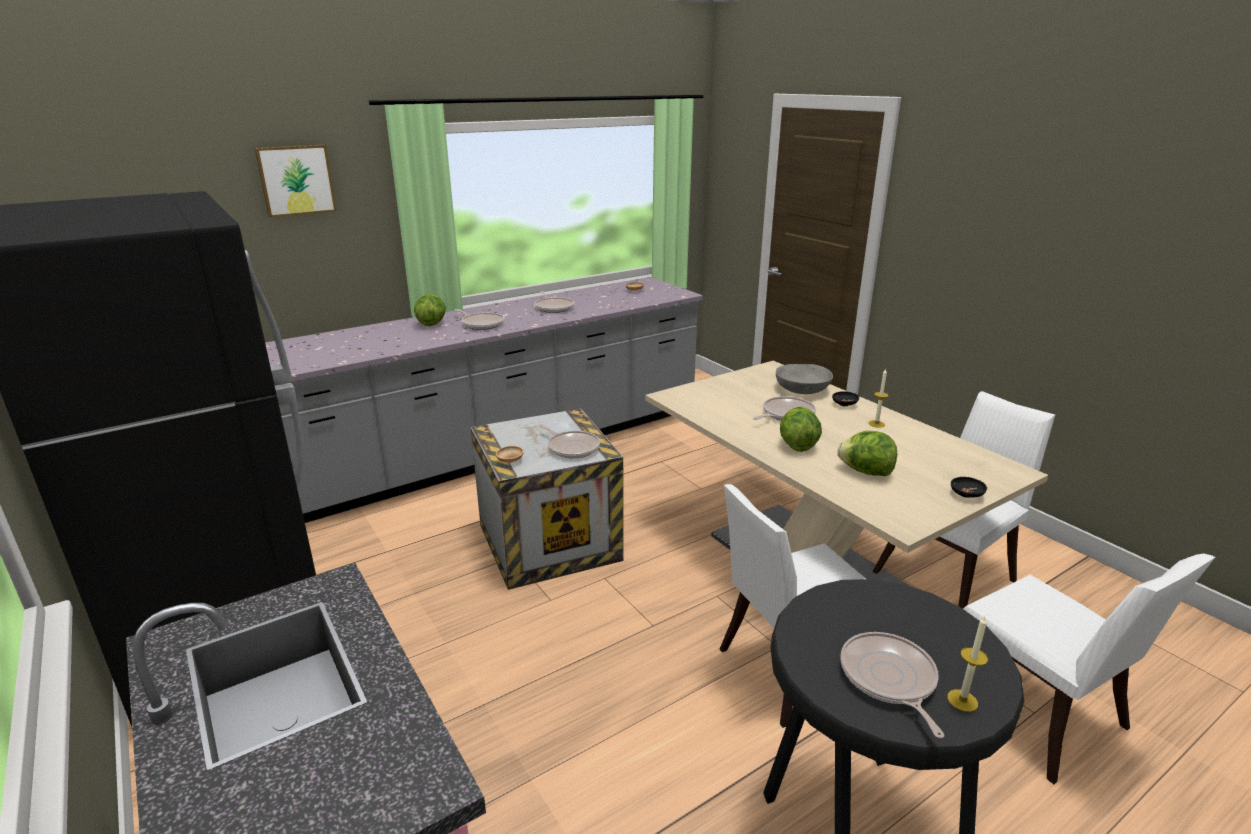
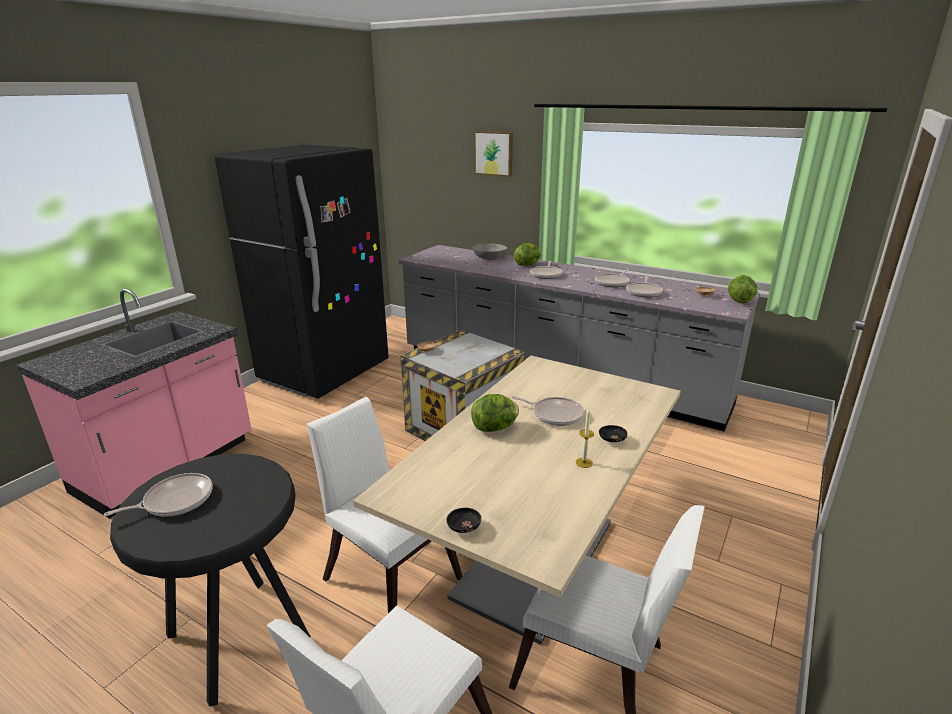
camera: 65 degrees right, 0 degrees up
(572, 447) = (461, 363): frying pan -> frying pan (644, 292)
(802, 390) = (622, 414): grey bowl -> grey bowl (489, 258)
(865, 472) = (470, 467): lettuce -> lettuce (739, 301)
(962, 700) = (153, 533): candle -> none

